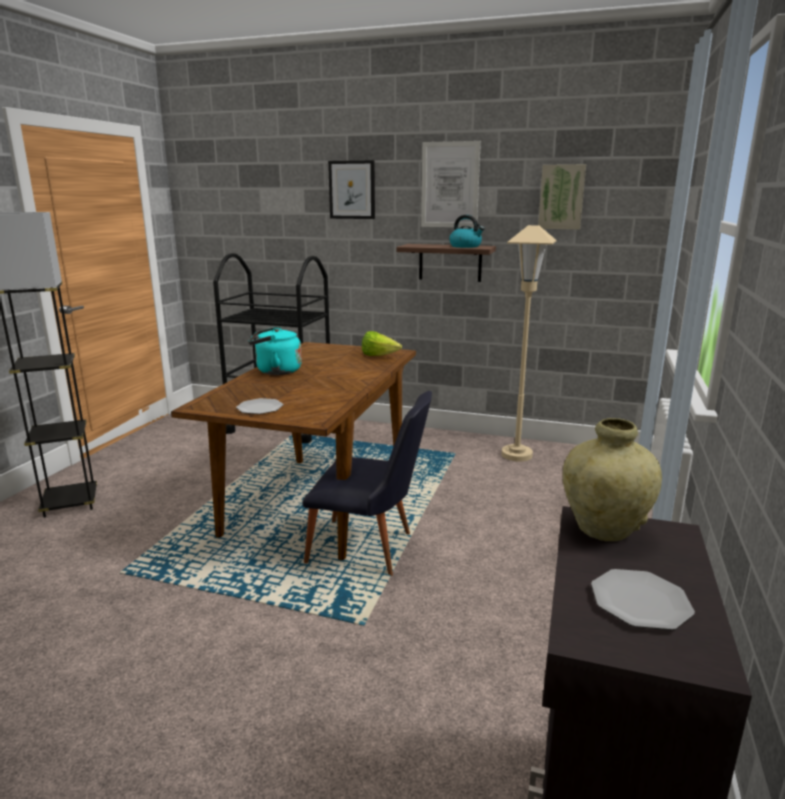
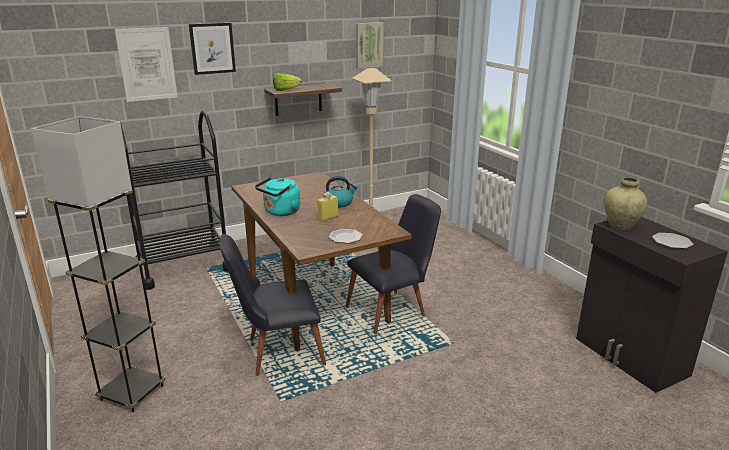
camera: 45 degrees left, 5 degrees up
(201, 529) = (277, 352): none -> black chair
(297, 388) = (328, 218): none -> yellow bottle
(379, 356) = (313, 182): lettuce -> lettuce (285, 90)
(450, 185) = (293, 40): picture -> picture (147, 64)
(466, 246) = (318, 87): kettle -> kettle (339, 203)

